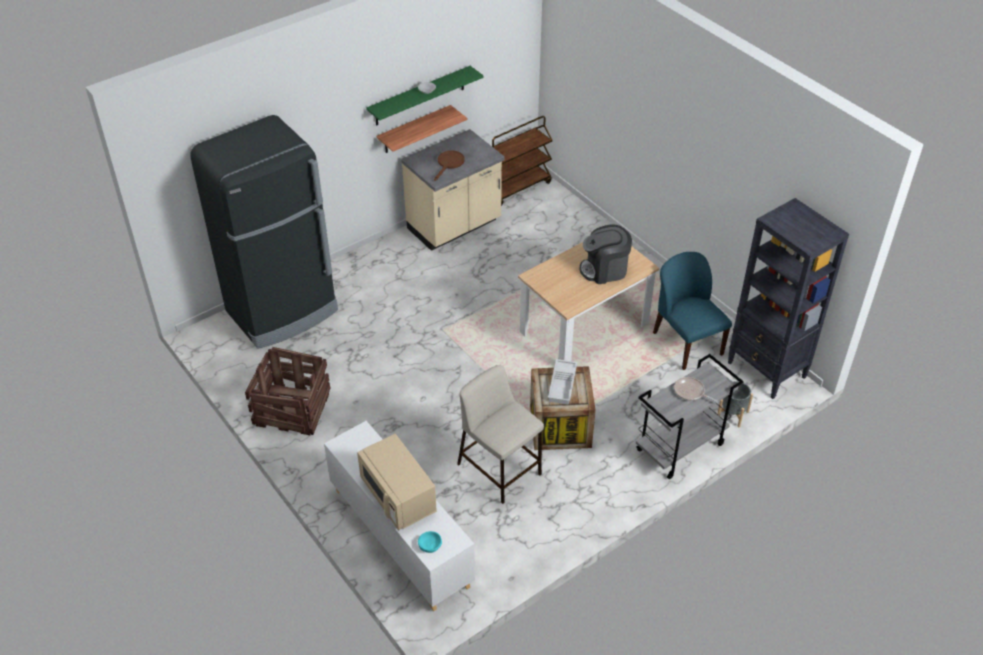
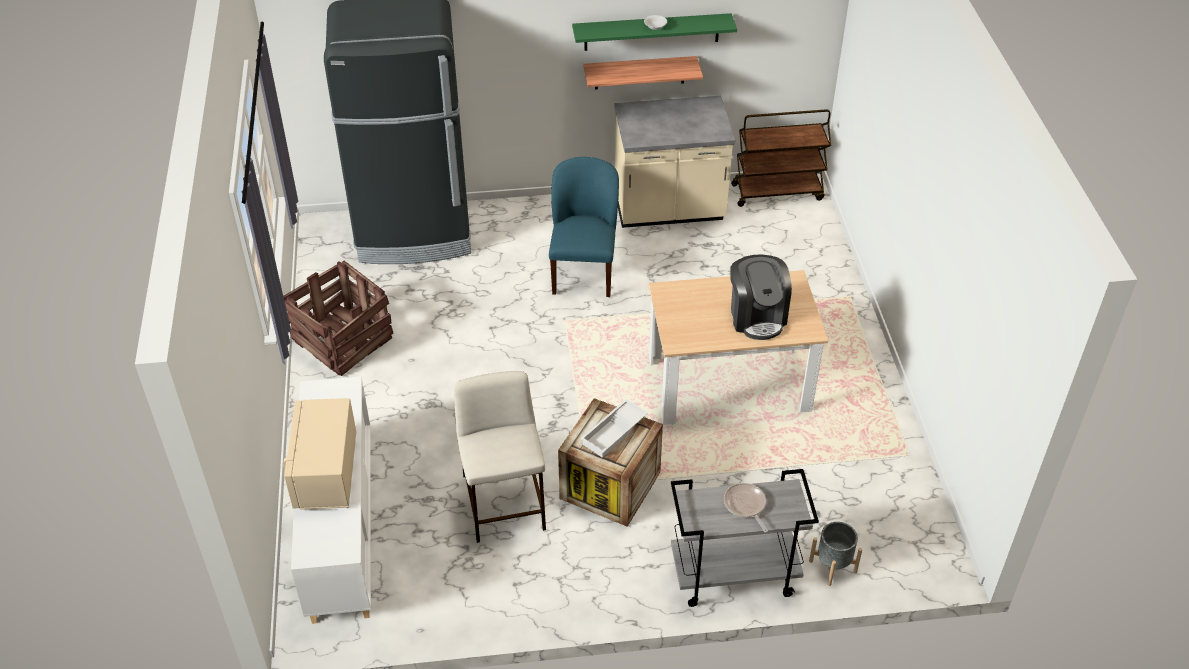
camera: 30 degrees right, 0 degrees up
(430, 544) = (314, 540): turquoise bowl -> none
(449, 164) = (663, 127): brown frying pan -> none
(604, 270) = (757, 316): coffee machine -> coffee machine turned 120 degrees counterclockwise
(686, 343) = (842, 454): blue chair -> blue chair (584, 271)
(767, 370) = (921, 532): black bookcase -> none

